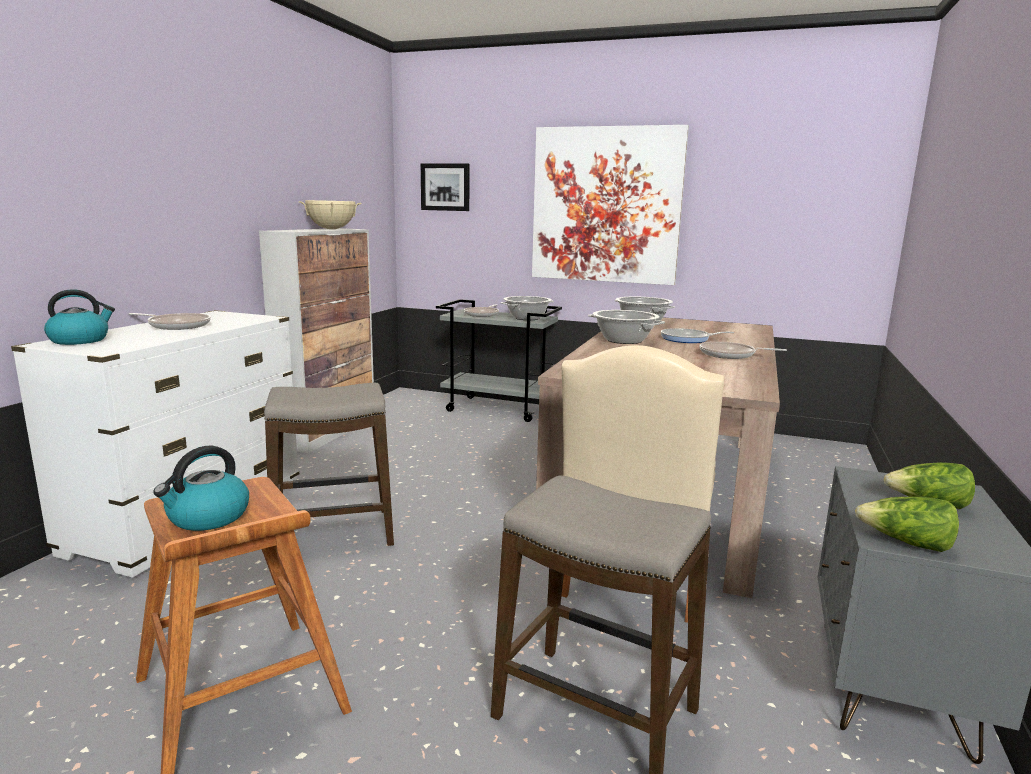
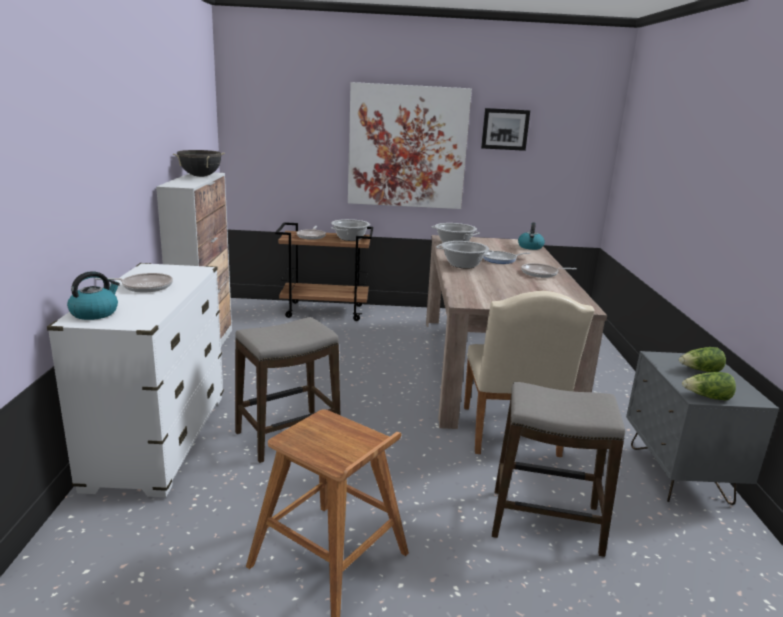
camera: 20 degrees left, 5 degrees up
(207, 517) = (328, 446): kettle -> kettle (530, 247)
(331, 229) = (200, 176): beige cooking pot -> black cooking pot
(445, 187) = (268, 127): picture -> picture (505, 129)
(498, 409) = (325, 311): grey cart -> brown cart

